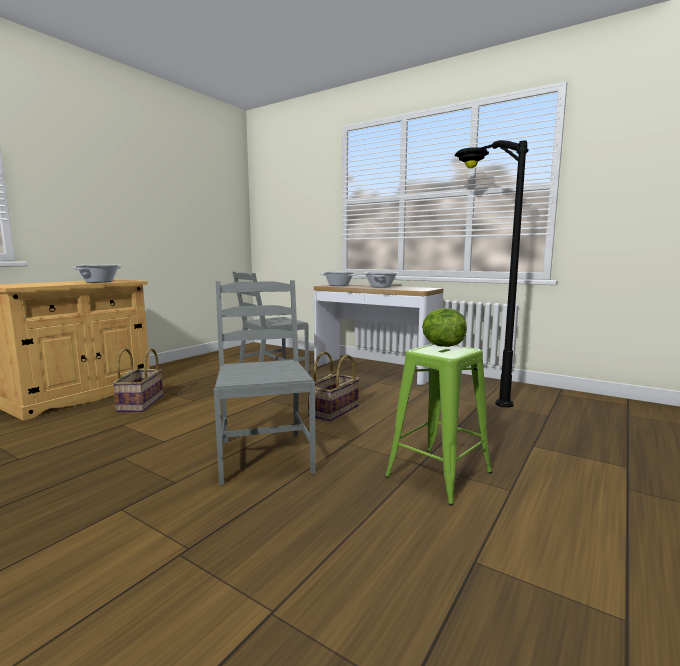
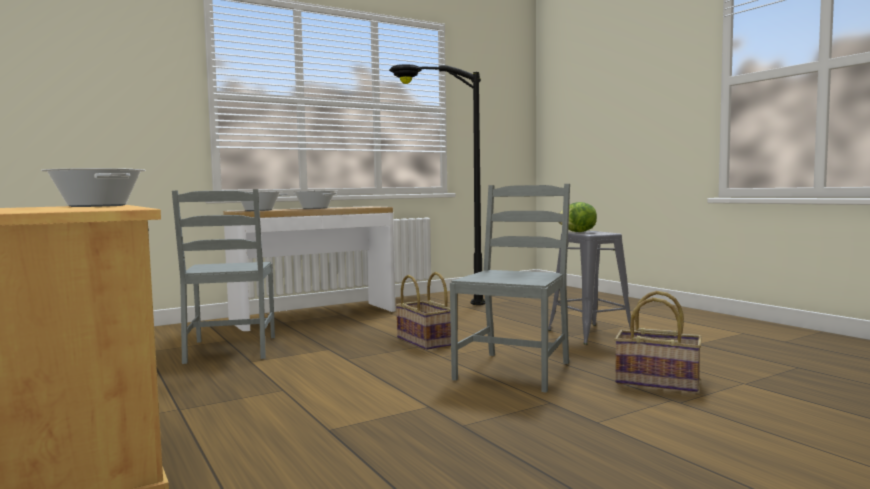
camera: 65 degrees left, 5 degrees down
(141, 403) = (238, 419): basket -> basket (657, 381)
(264, 455) = (514, 370): grey chair -> grey chair turned 105 degrees clockwise
(438, 475) = (590, 334): green stool -> grey stool

